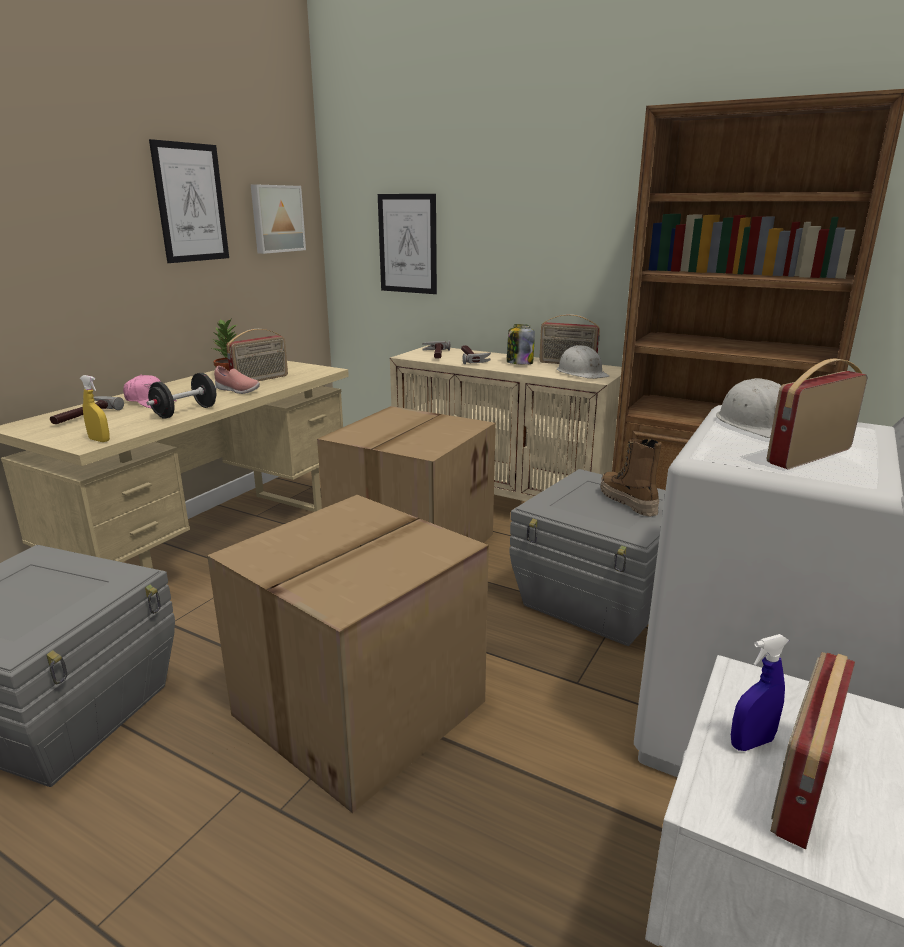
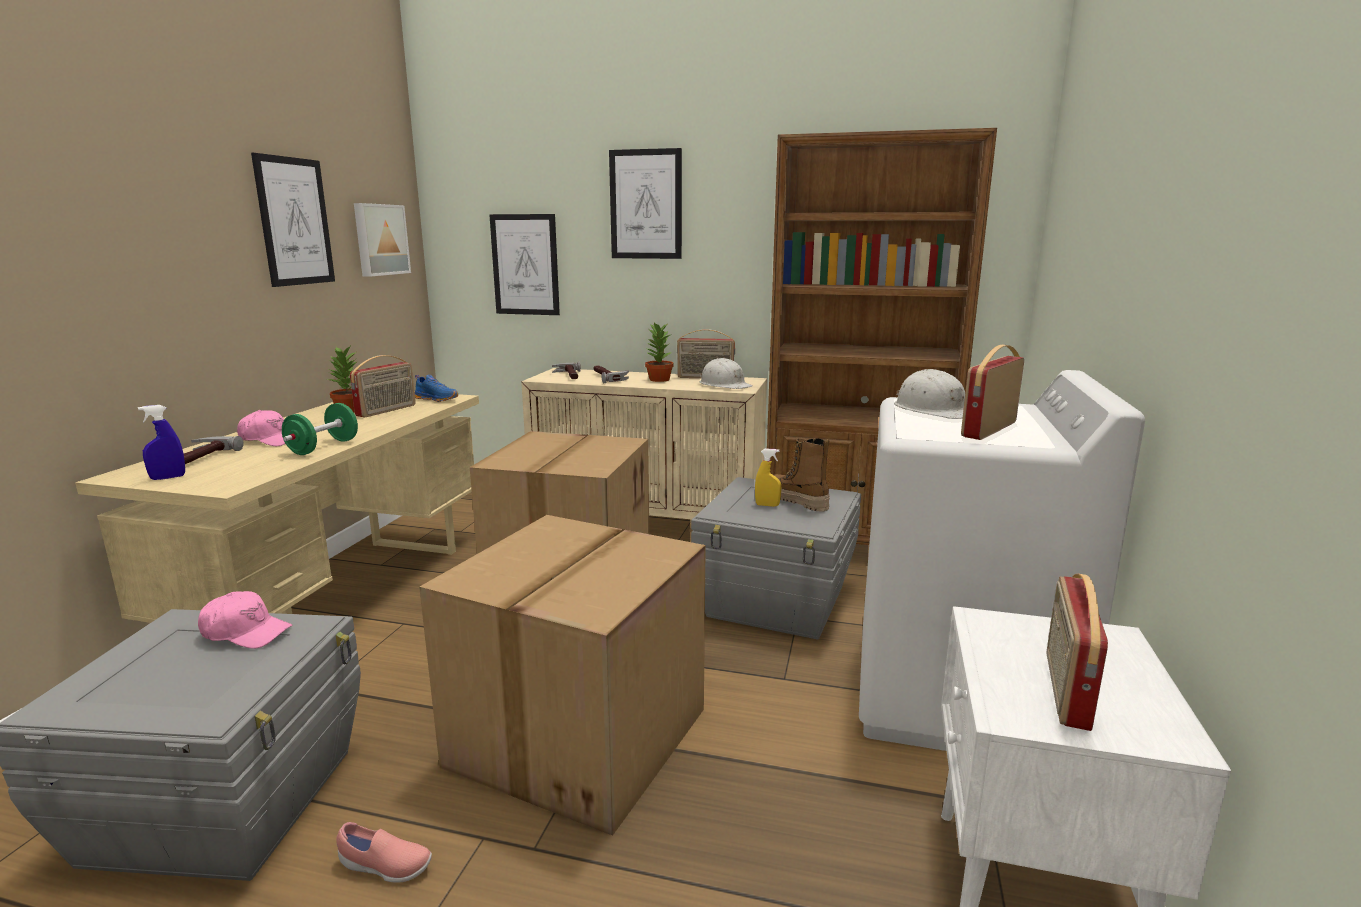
camera: 15 degrees left, 5 degrees down
(77, 575) = (246, 632): none -> pink cap
(99, 440) = (240, 482): yellow spray bottle -> yellow spray bottle (767, 505)
(185, 412) = (323, 447): black dumbbell -> green dumbbell
(237, 391) = (368, 423): pink shoe -> pink shoe (385, 867)
(310, 371) = (437, 399): none -> blue shoe
(519, 363) = (658, 379): jar -> potted plant
(521, 184) = (646, 204): none -> picture
(751, 743) = (1013, 666): blue spray bottle -> blue spray bottle (168, 477)

